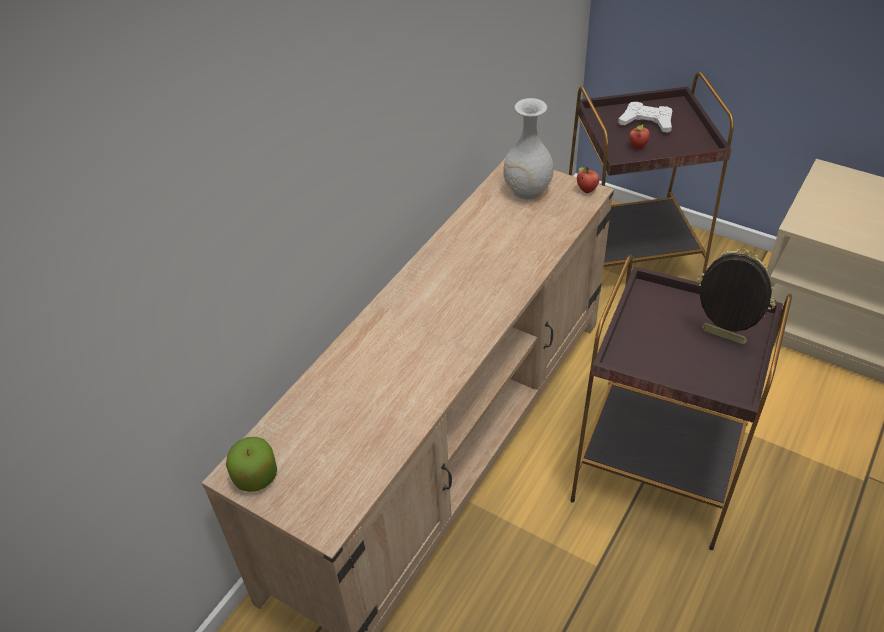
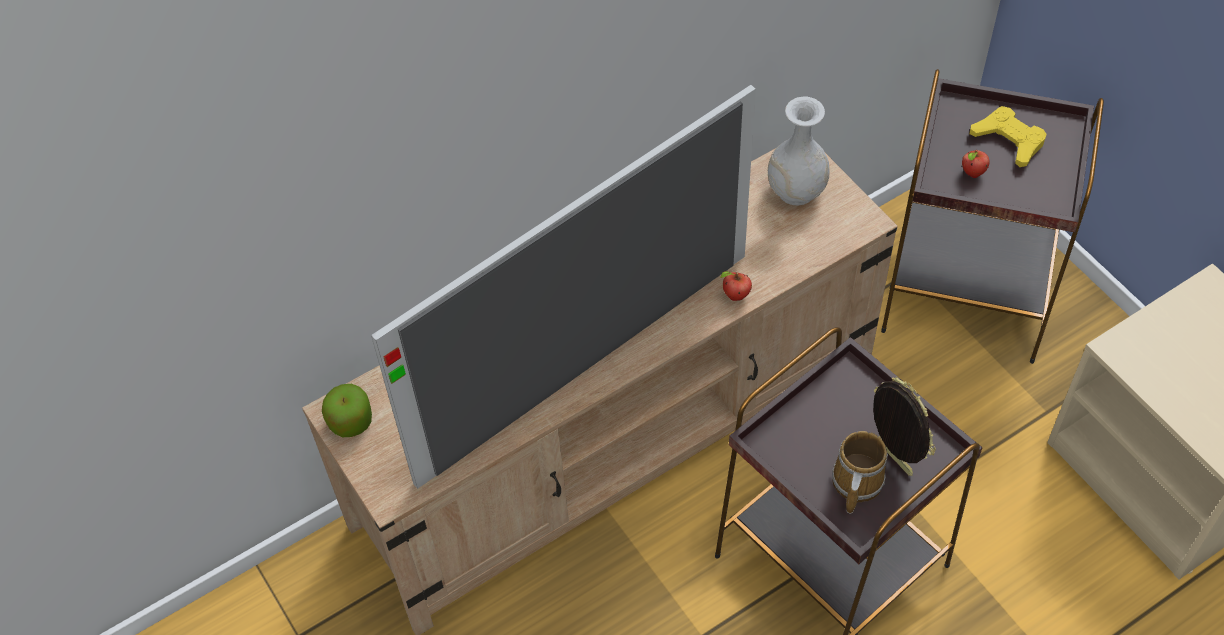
camera: 25 degrees right, 10 degrees up
(444, 356) = (587, 366): none -> television
(586, 191) = (863, 217): apple -> apple (735, 296)
(646, 122) = (1008, 140): white game controller -> yellow game controller
(708, 364) = (855, 483): none -> mug

